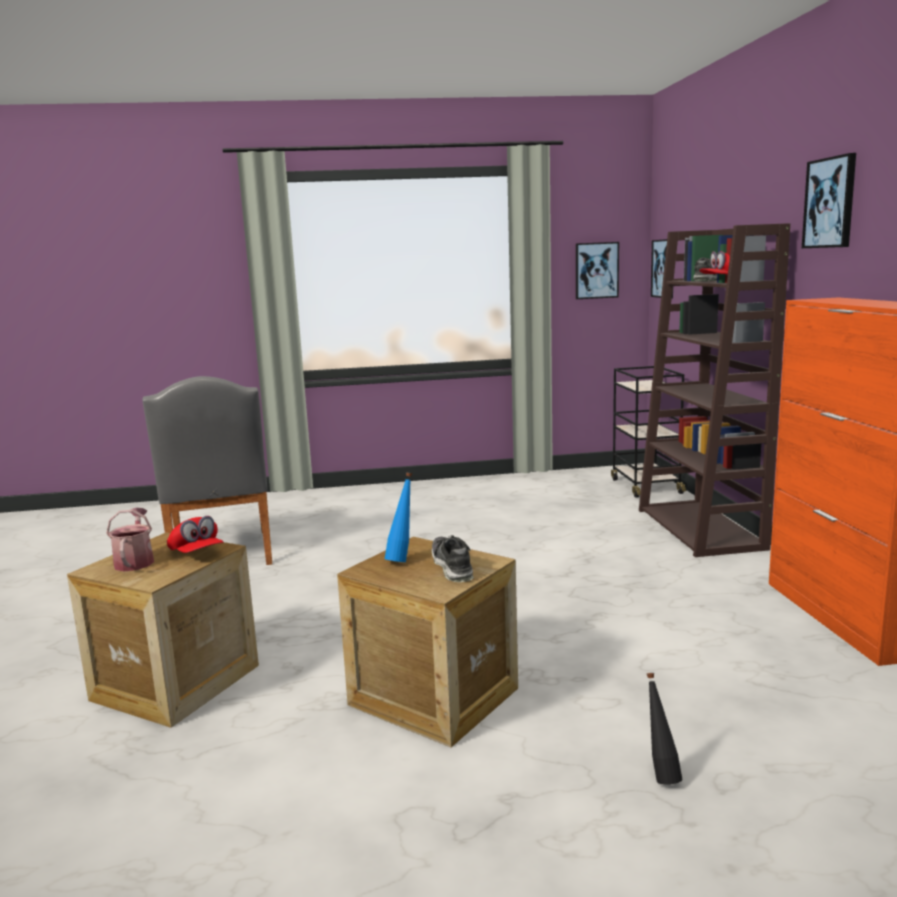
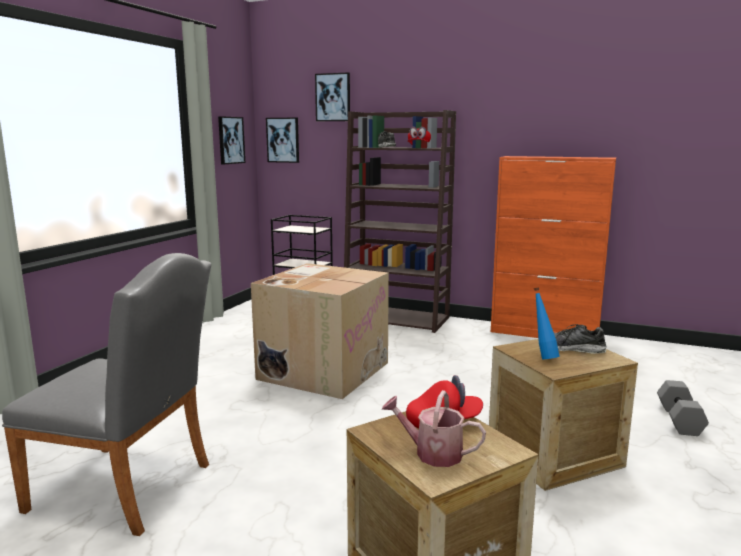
camera: 60 degrees left, 0 degrees up
(491, 543) = (323, 370): none -> cardboard box
(660, 775) = (678, 419): black bottle -> grey dumbbell
(830, 203) = (489, 100): picture -> picture (333, 97)

